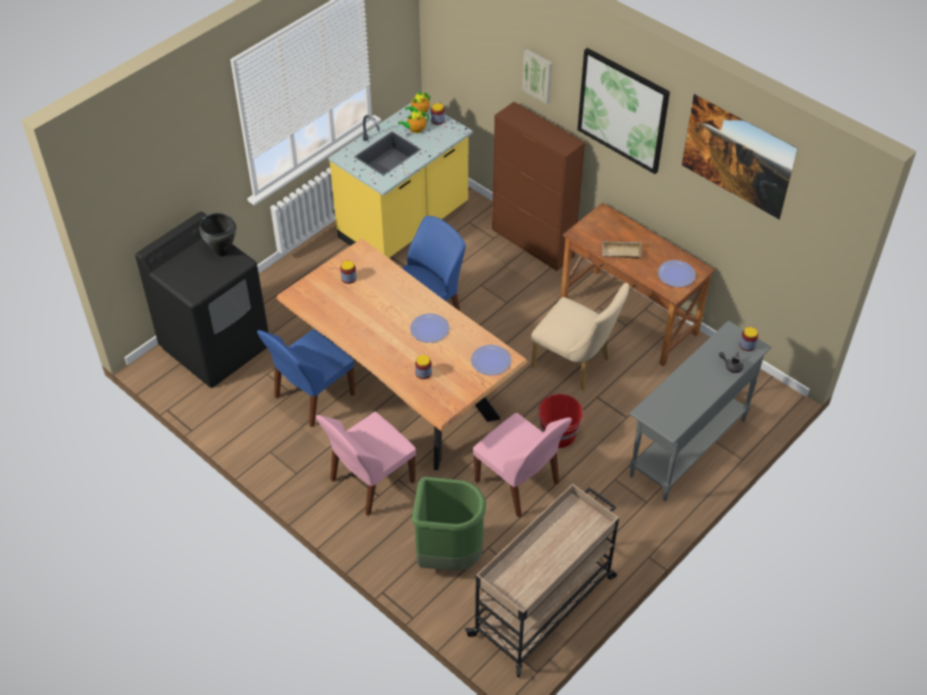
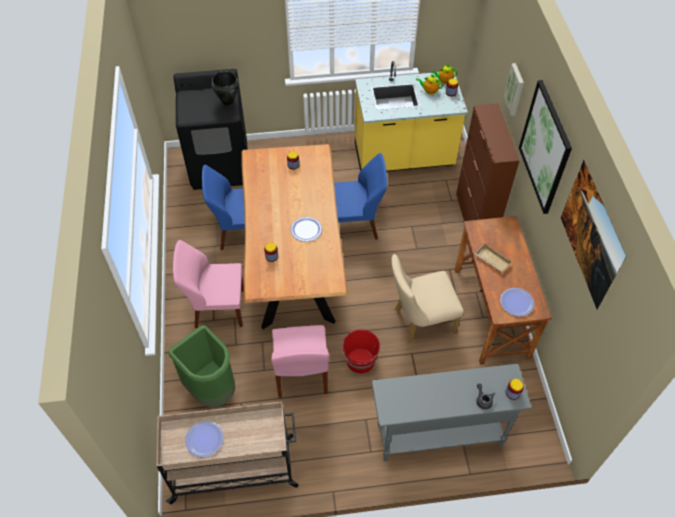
camera: 40 degrees right, 5 degrees up
(490, 361) = (321, 277): plate -> plate (204, 439)
(576, 365) = (419, 321): beige chair -> beige chair turned 90 degrees clockwise

